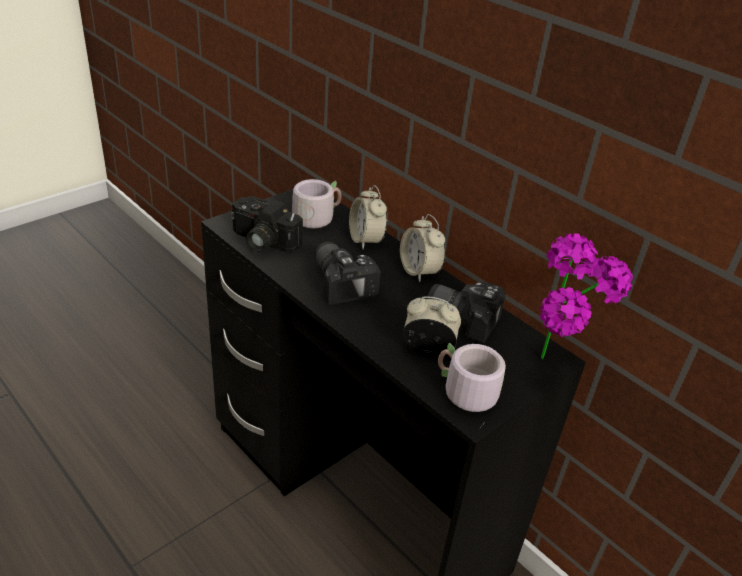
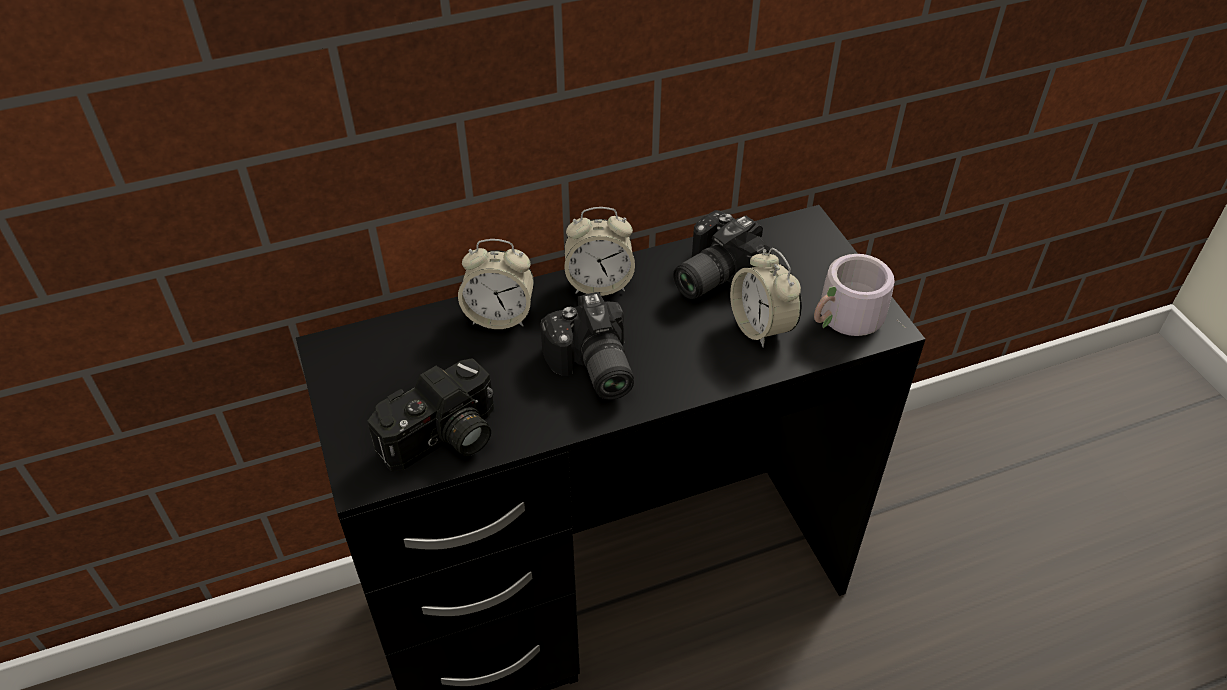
camera: 65 degrees left, 10 degrees up
(315, 217) = (407, 356): grey mug -> none
(343, 281) = (591, 369): camera -> camera turned 105 degrees counterclockwise
(428, 349) = (761, 327): alarm clock -> alarm clock turned 60 degrees counterclockwise
(557, 367) = (823, 229): potted plant -> none

